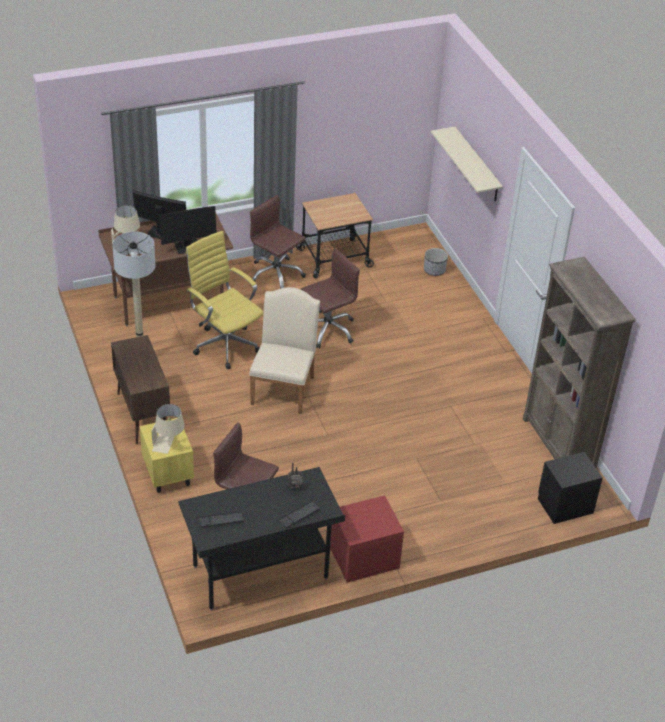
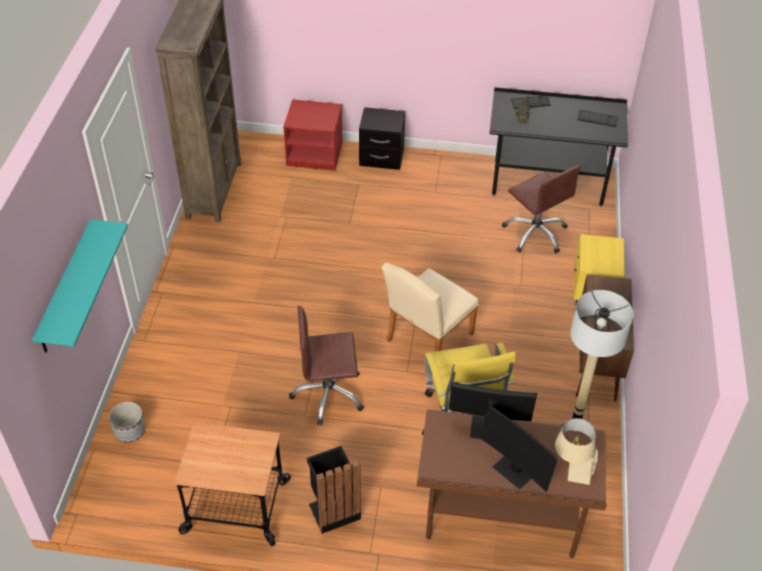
camera: 150 degrees left, 5 degrees up
(168, 444) = (601, 247): beige table lamp -> none
(276, 274) = (333, 509): brown office chair -> black trash can
(363, 558) = (456, 166): red nightstand -> red nightstand (315, 154)
(477, 165) = (66, 288): beige shelf -> turquoise shelf
(564, 505) = (260, 147): black nightstand -> black nightstand (381, 158)

